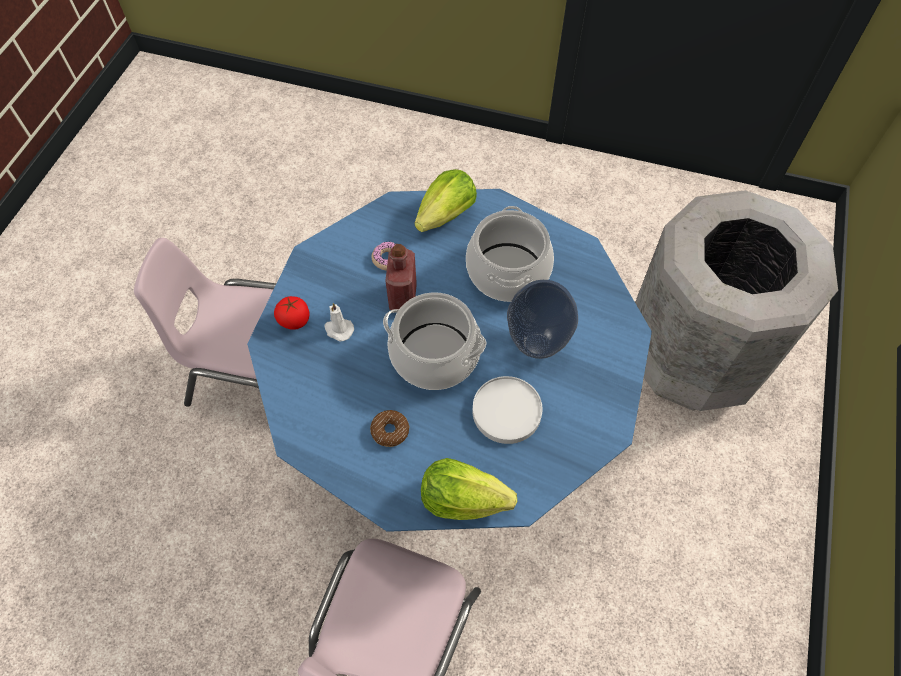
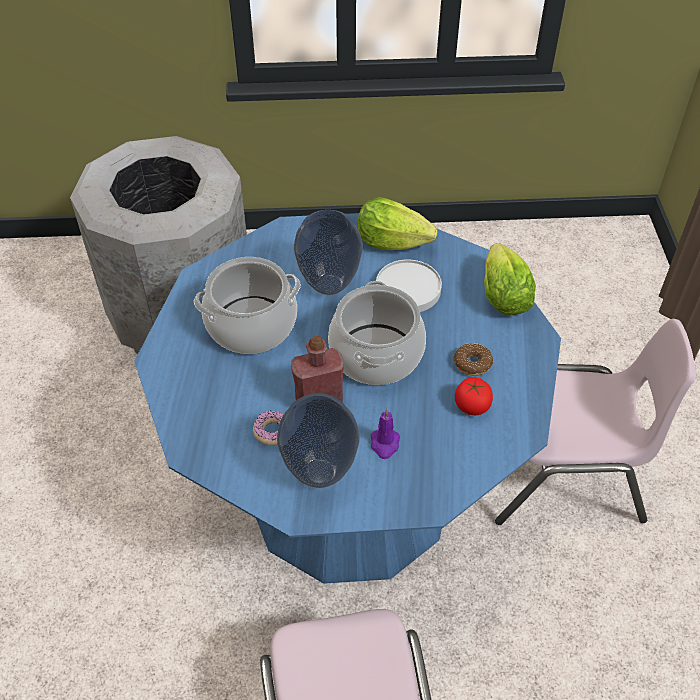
camera: 110 degrees left, 10 degrees down
(294, 320) = (392, 490): tomato -> tomato (472, 406)
(334, 278) = (320, 474): none -> vase
(338, 329) = (385, 444): white candle -> purple candle
(446, 215) = (190, 397): lettuce -> lettuce (391, 242)

